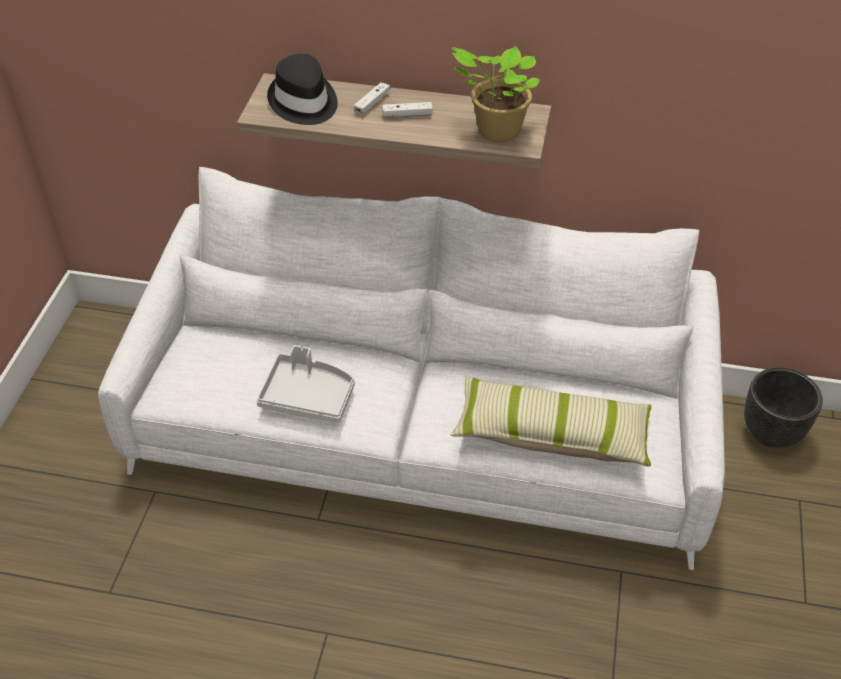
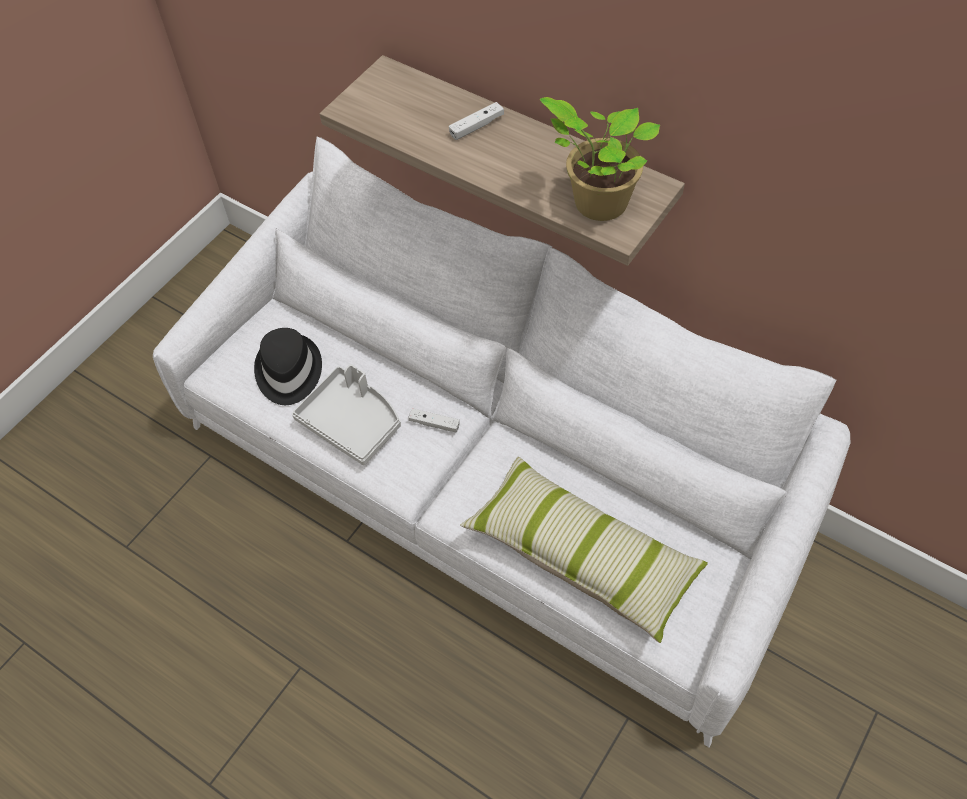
camera: 25 degrees right, 10 degrees up
(303, 103) = (402, 106): black hat -> black hat (287, 372)
(407, 115) = (507, 152): white game controller -> white game controller (434, 424)
(771, 433) = (885, 617): black planter -> none

